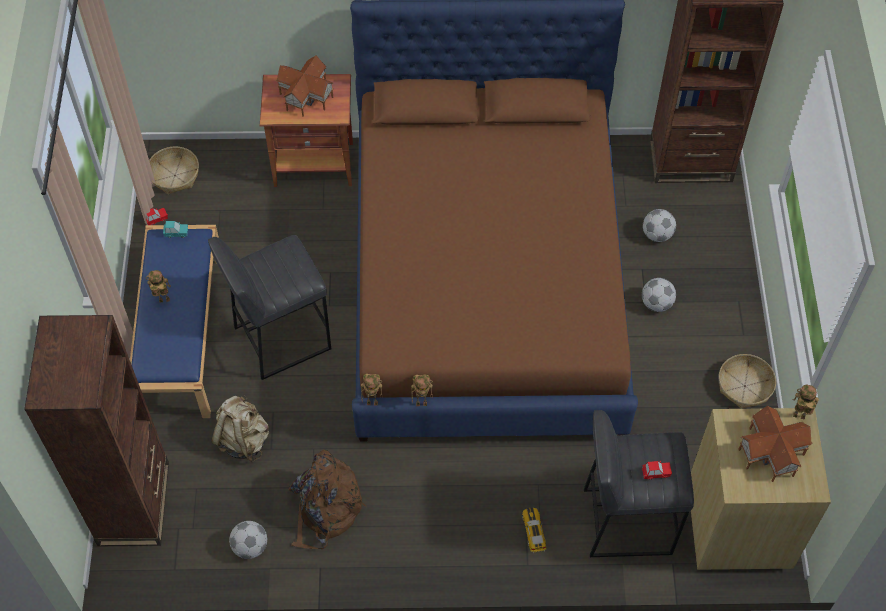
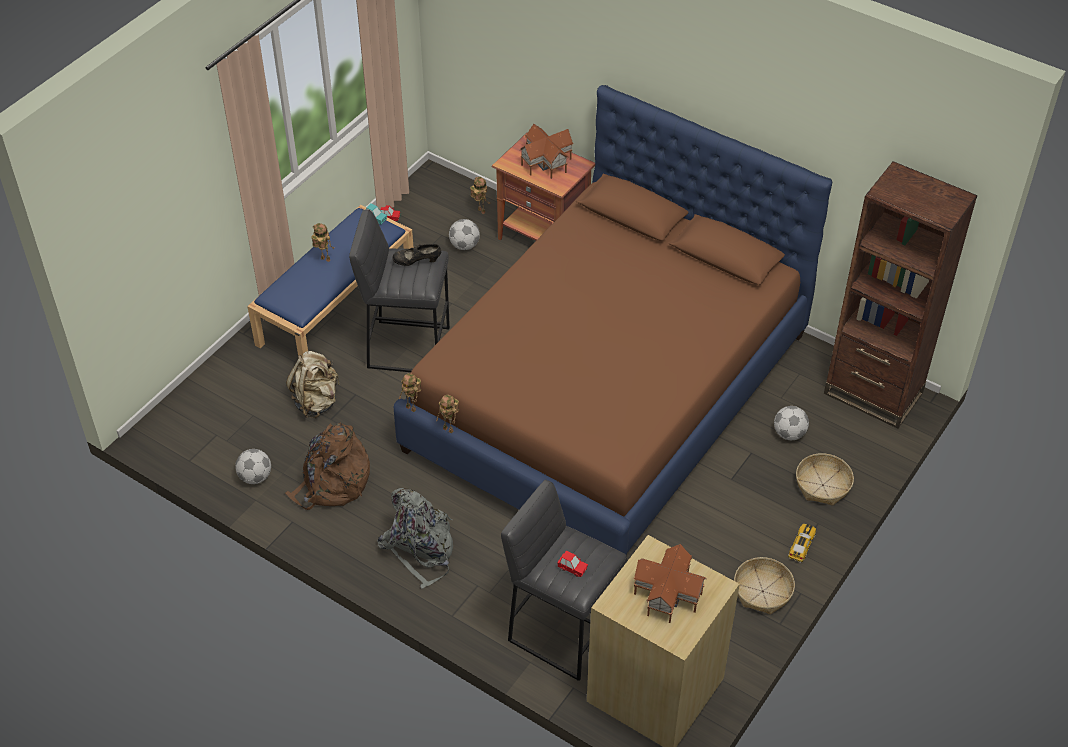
camera: 35 degrees right, 10 degrees down
(134, 503) = (201, 400): brown bookcase -> none
(174, 175) = (429, 194): basket -> basket (822, 485)
(280, 261) = (417, 262): none -> black shoe
(451, 521) = (420, 548): none -> grey backpack
(533, 531) = (479, 594): toy car -> toy car (801, 545)
(656, 303) = (740, 485): football -> football (464, 245)
(797, 417) = (717, 582): toy robot -> toy robot (480, 211)

